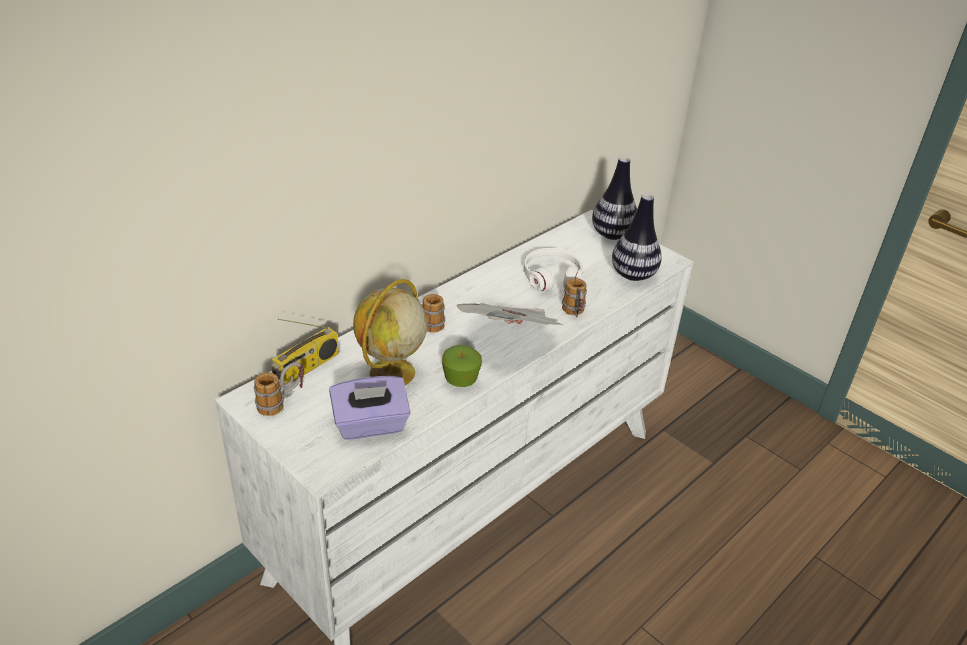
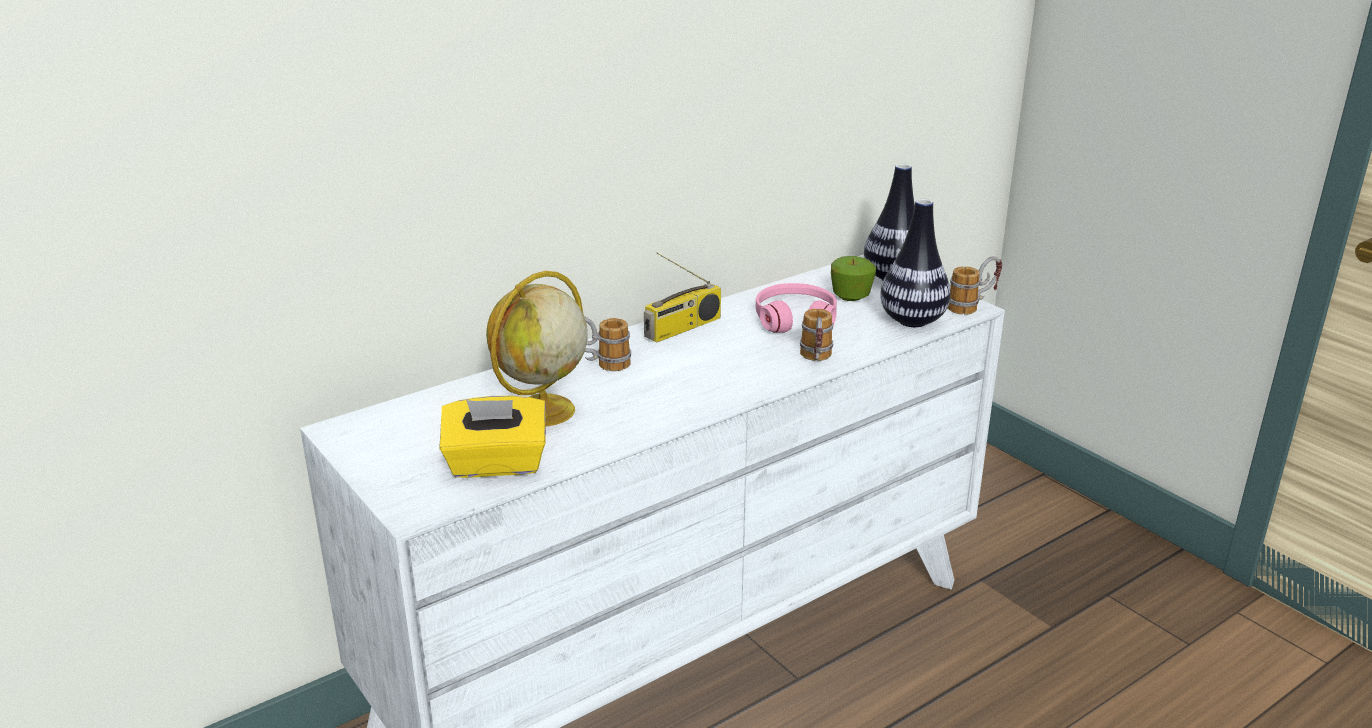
camera: 10 degrees right, 10 degrees down
(282, 403) = (386, 435): mug -> mug (973, 306)
(306, 368) = (431, 401): radio -> radio (683, 328)
(371, 425) = (496, 464): purple tissue box -> yellow tissue box
(461, 379) = (635, 422): apple -> apple (851, 296)
(510, 336) = (719, 379): newspaper -> none
(552, 277) = (795, 320): white headphones -> pink headphones

